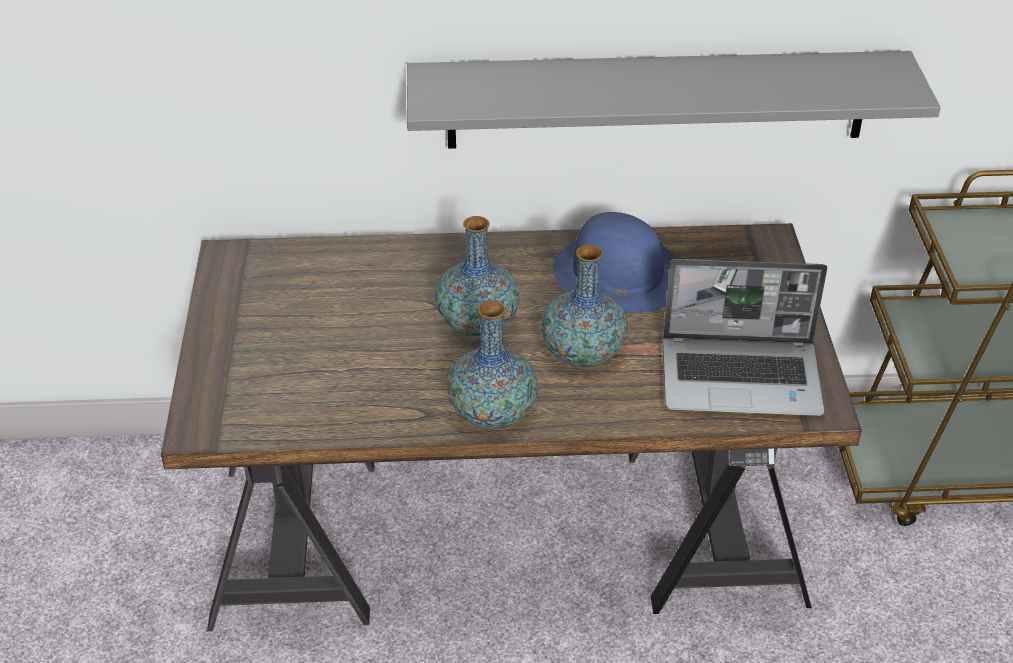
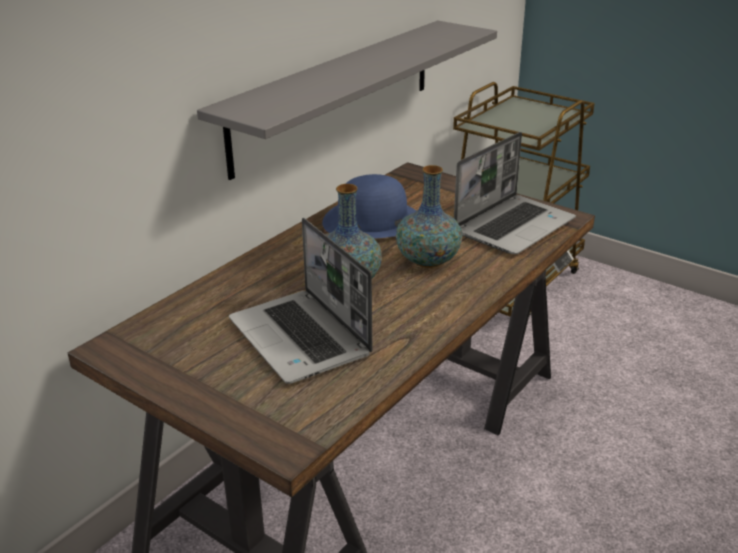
camera: 50 degrees left, 10 degrees down
(352, 350) = (302, 338): none -> laptop
(493, 414) = (442, 313): vase -> none

